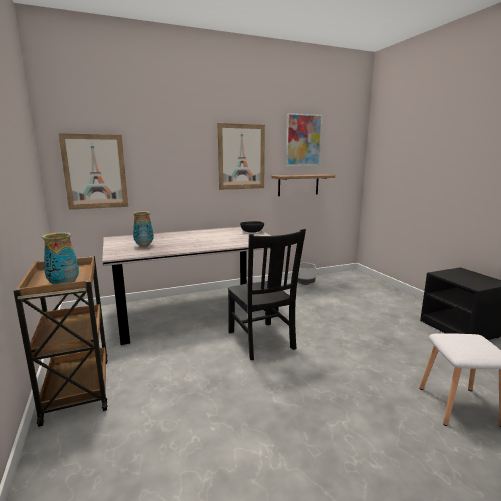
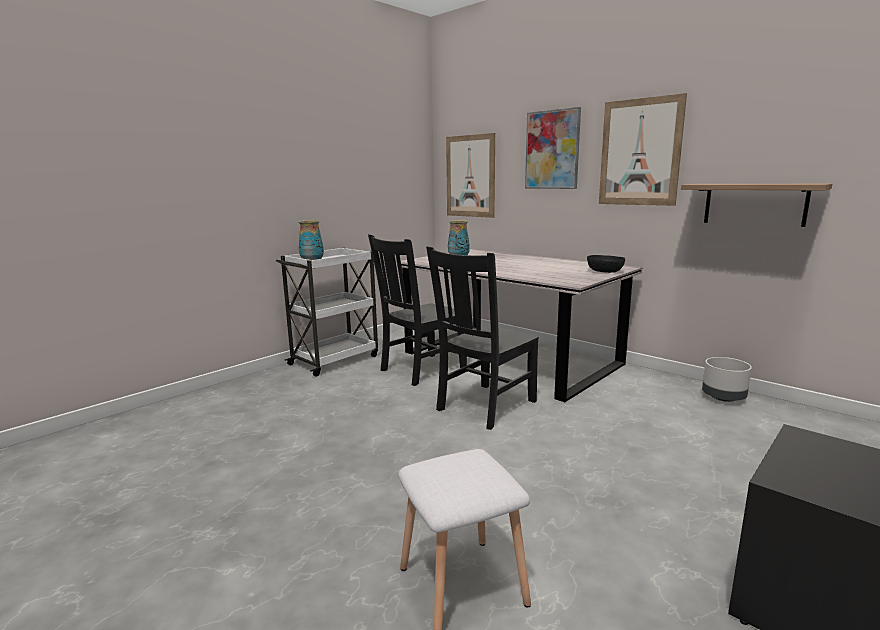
camera: 65 degrees right, 0 degrees up
(77, 388) = (335, 360): brown cart -> white cart
(169, 347) = (421, 370): none -> black chair
(303, 140) = (776, 112): picture -> picture (552, 150)

